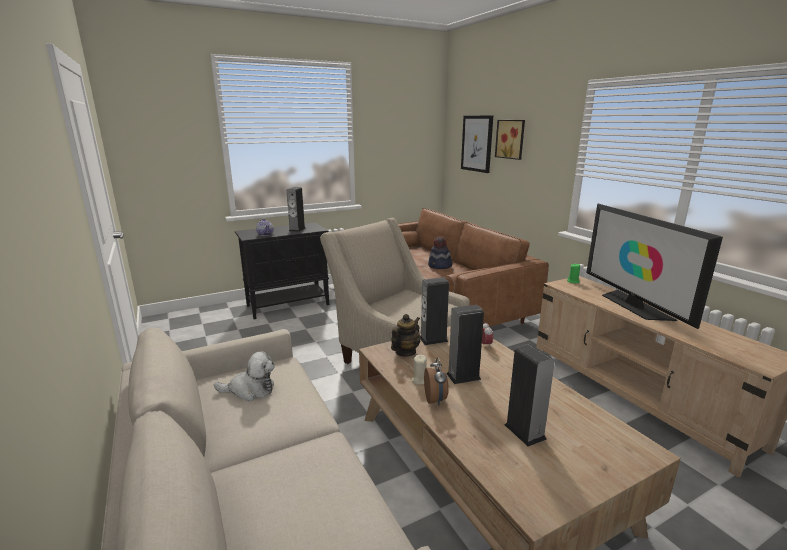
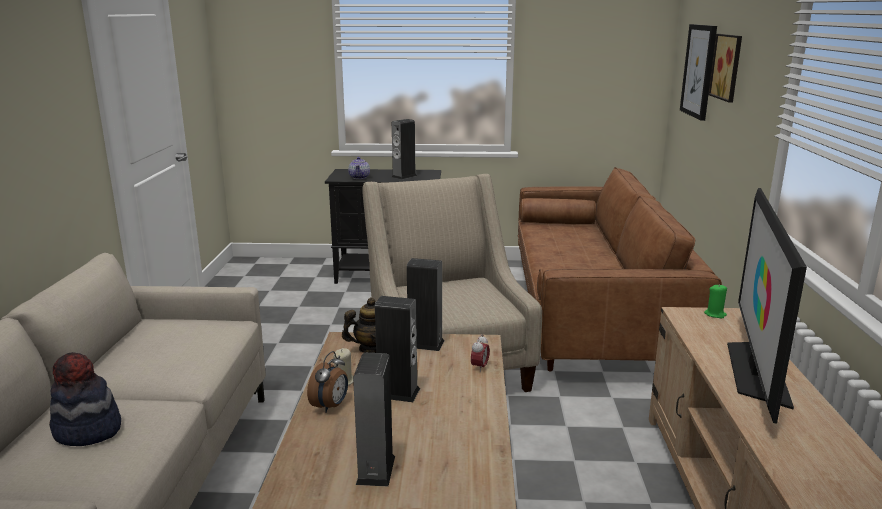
camera: 30 degrees right, 0 degrees up
(250, 390) = (170, 340): plush toy -> none
(440, 266) = (583, 258): hat -> hat (87, 431)

